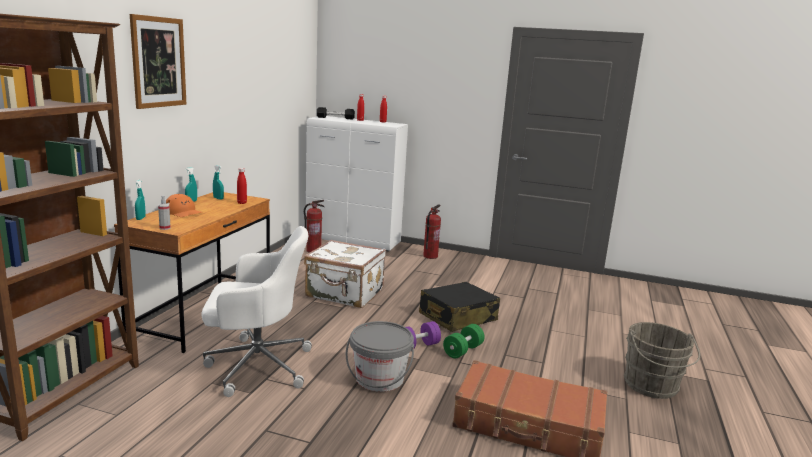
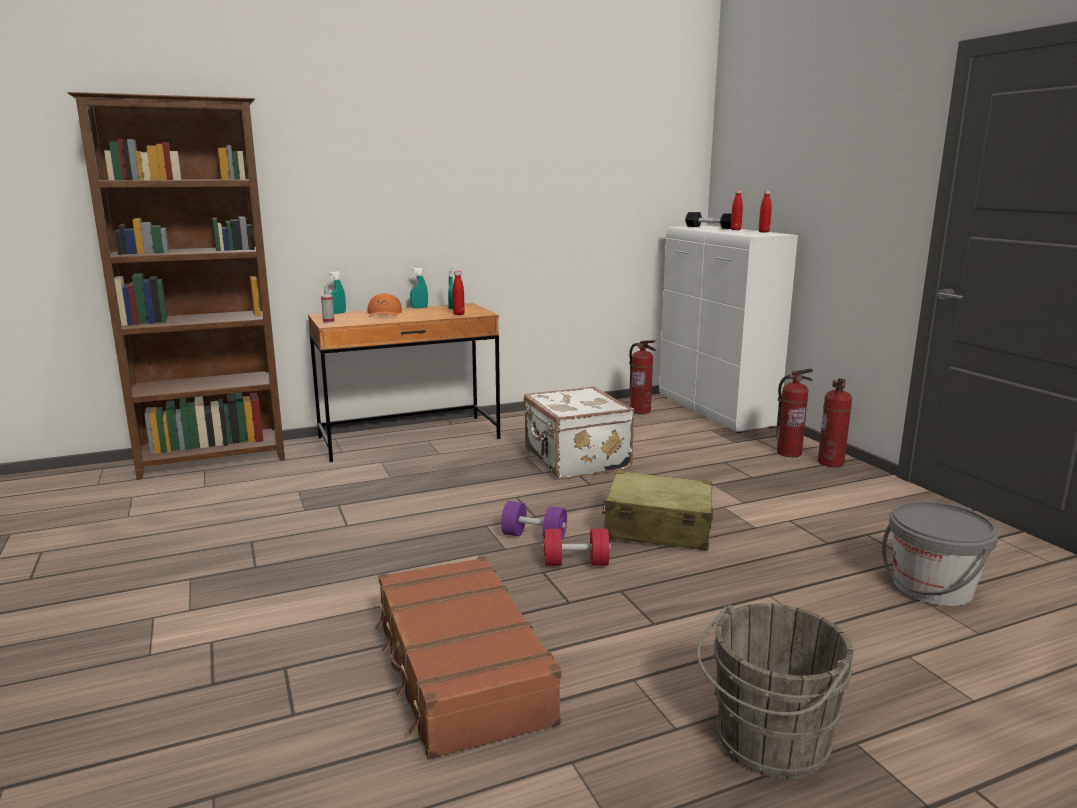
camera: 50 degrees right, 0 degrees up
(158, 62) = (384, 146): picture -> none
(256, 365) = (355, 491): white office chair -> none
(379, 379) = (423, 547): grey bucket -> grey bucket (932, 587)
(455, 256) = (831, 463): none -> fire extinguisher
(457, 317) = (657, 528): black suitcase -> beige suitcase
(463, 350) = (576, 563): green dumbbell -> red dumbbell

